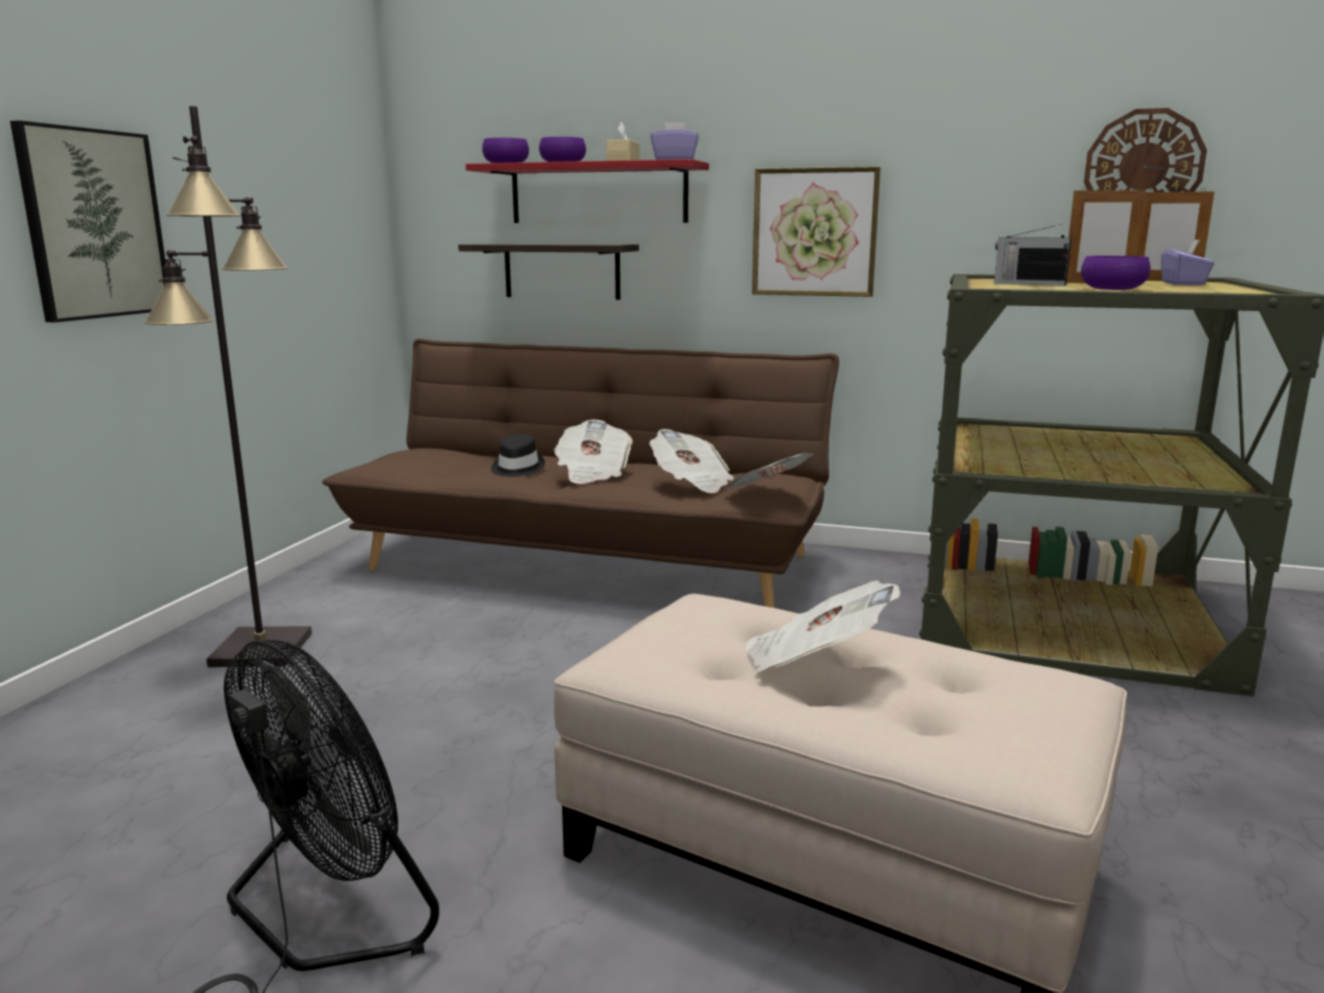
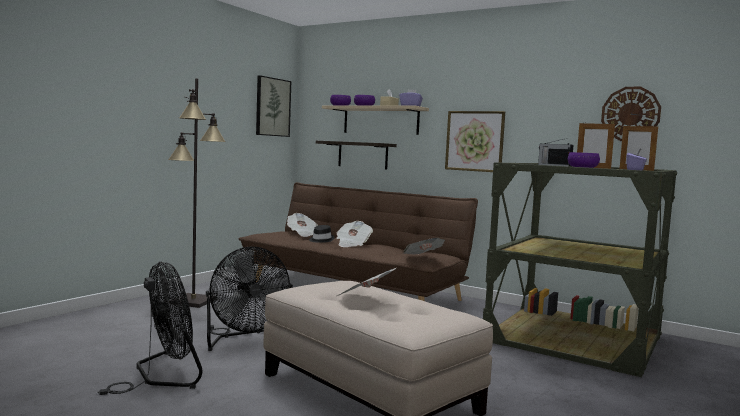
camera: 15 degrees right, 10 degrees down
(93, 224) = (158, 121): picture -> picture (272, 107)
(445, 747) = (243, 339): none -> black fan
(598, 194) = (380, 120): red shelf -> beige shelf
(691, 483) = (393, 251): newspaper -> newspaper (302, 234)

